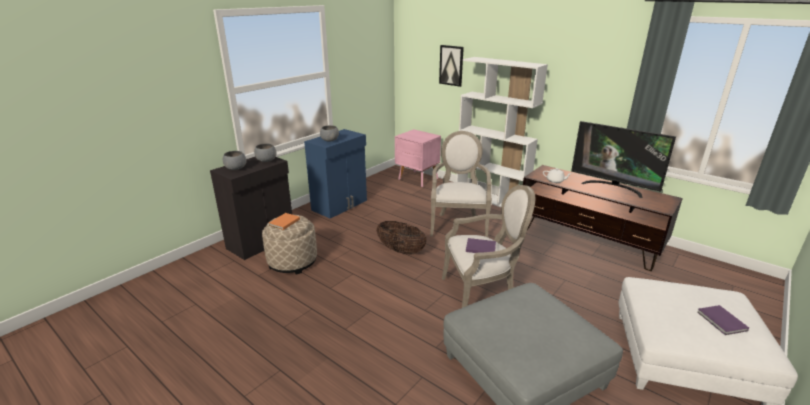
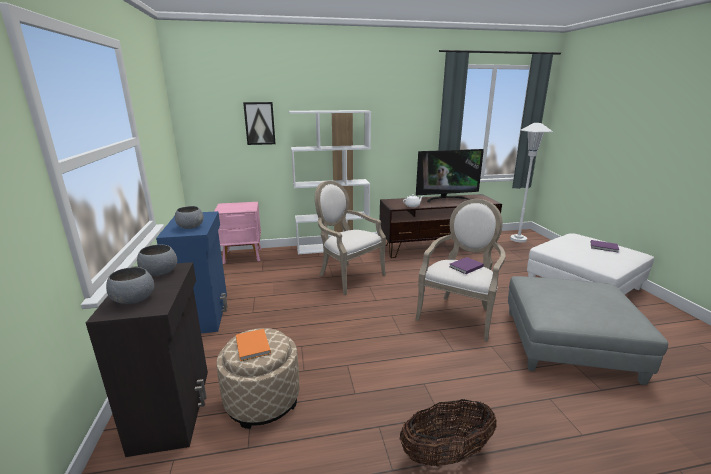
camera: 50 degrees left, 5 degrees down
(401, 250) = (346, 319): basket -> basket (446, 454)
(725, 280) = (518, 239): none -> white floor lamp

